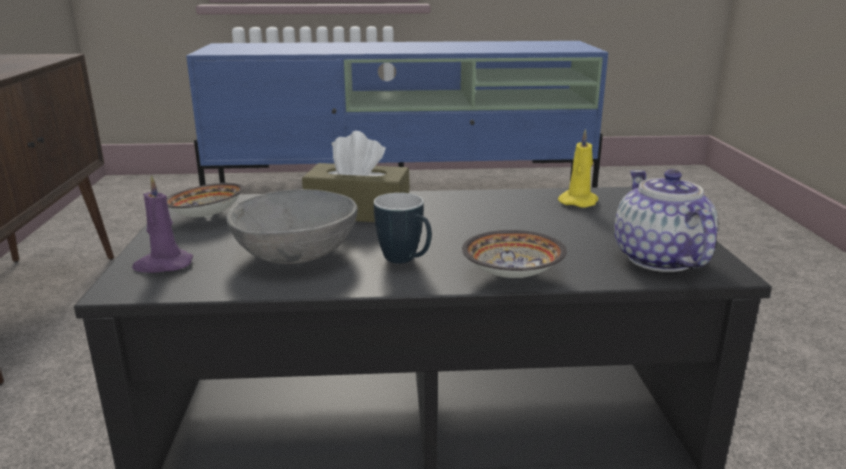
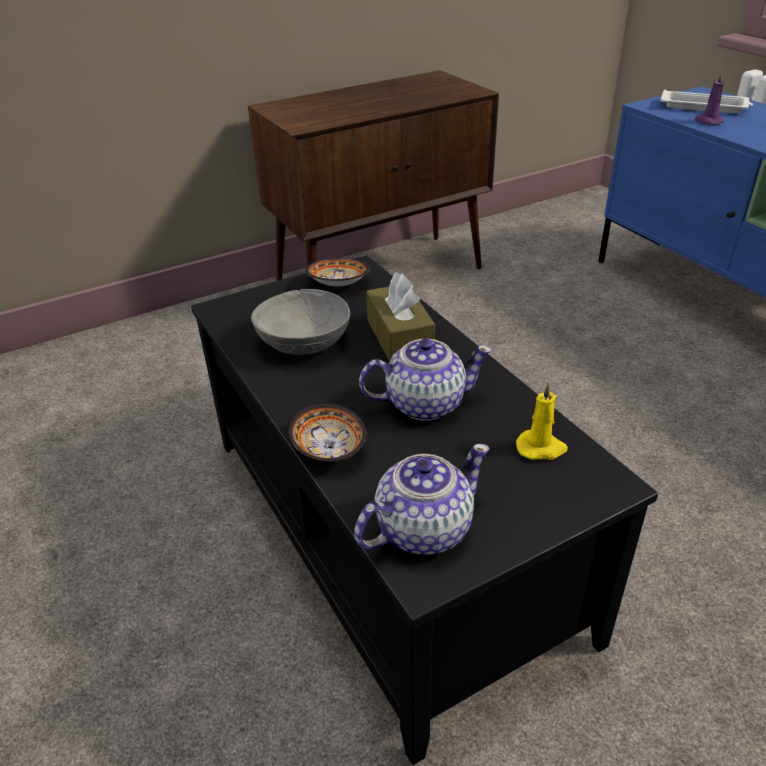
camera: 65 degrees right, 15 degrees up
(163, 265) = (253, 305): purple candle -> purple candle (708, 121)
(246, 48) = (704, 107): none -> white tray
(406, 261) = (320, 392): mug -> none
(479, 224) = (424, 403): none -> teapot

